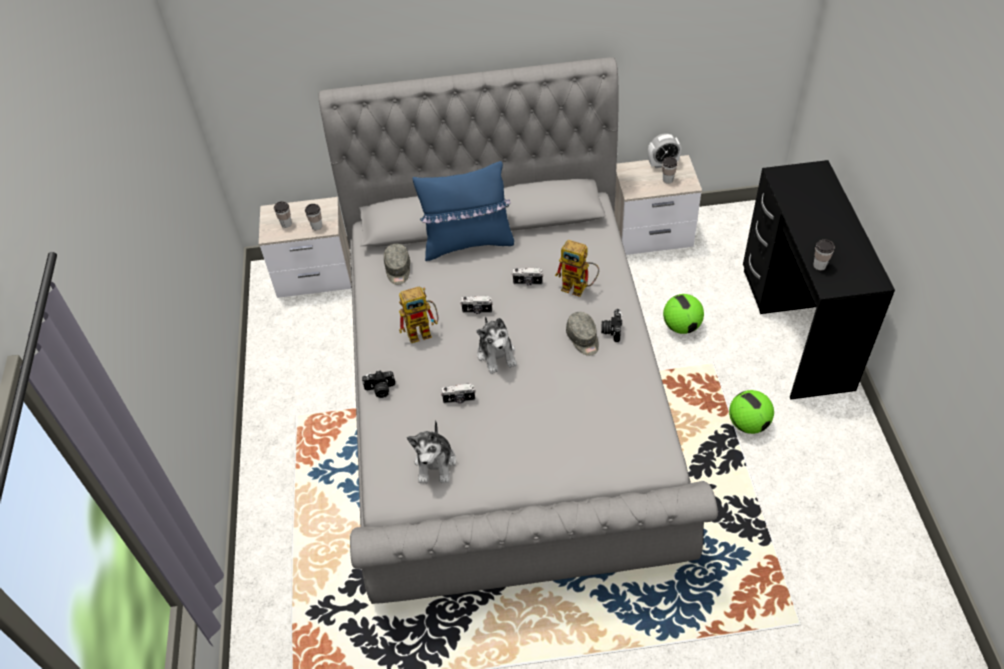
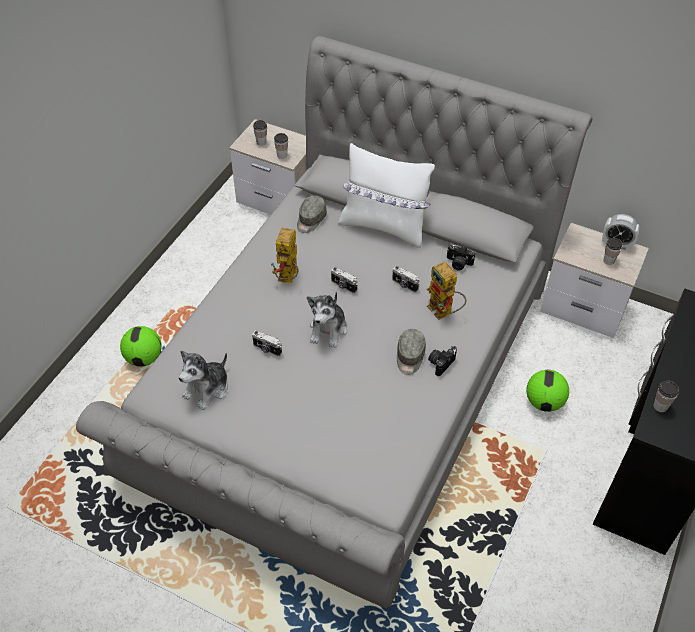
camera: 30 degrees right, 0 degrees up
(380, 390) = (216, 307): camera -> camera (458, 263)
(423, 331) = (288, 279): toy robot -> toy robot turned 90 degrees clockwise
(467, 243) = (384, 227): blue pillow -> white pillow
(748, 423) = (534, 522): football -> football (144, 358)

